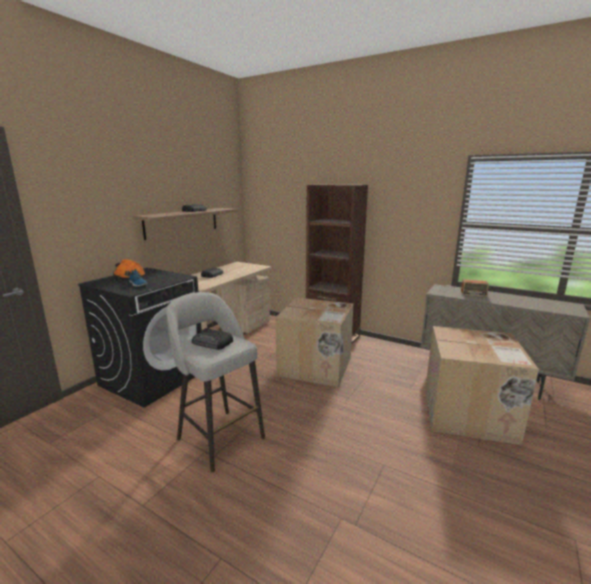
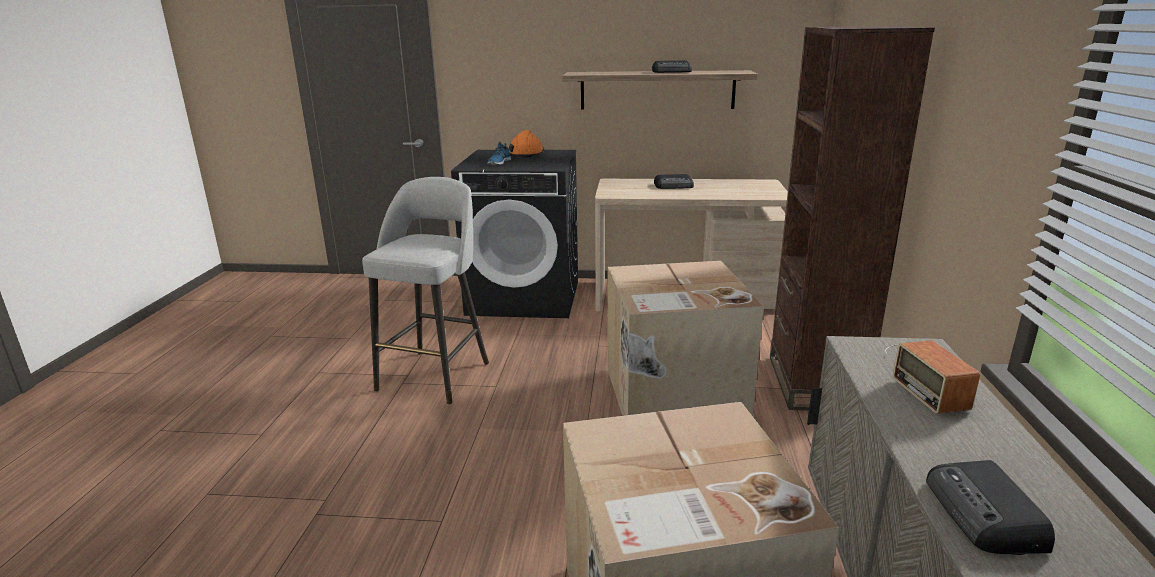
camera: 65 degrees right, 5 degrees up
(212, 343) = (417, 243): radio -> radio (985, 515)

